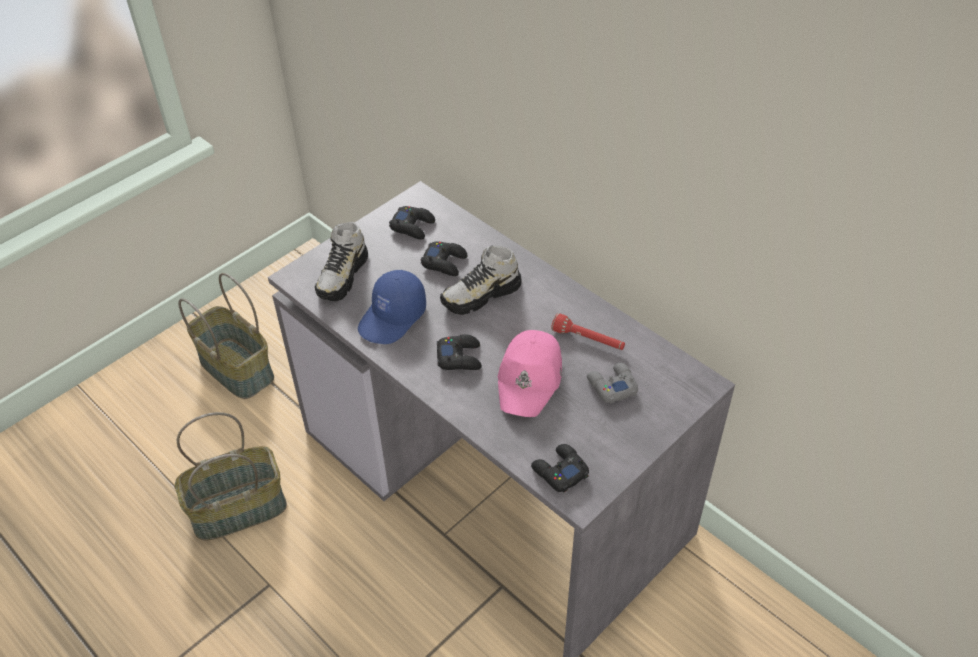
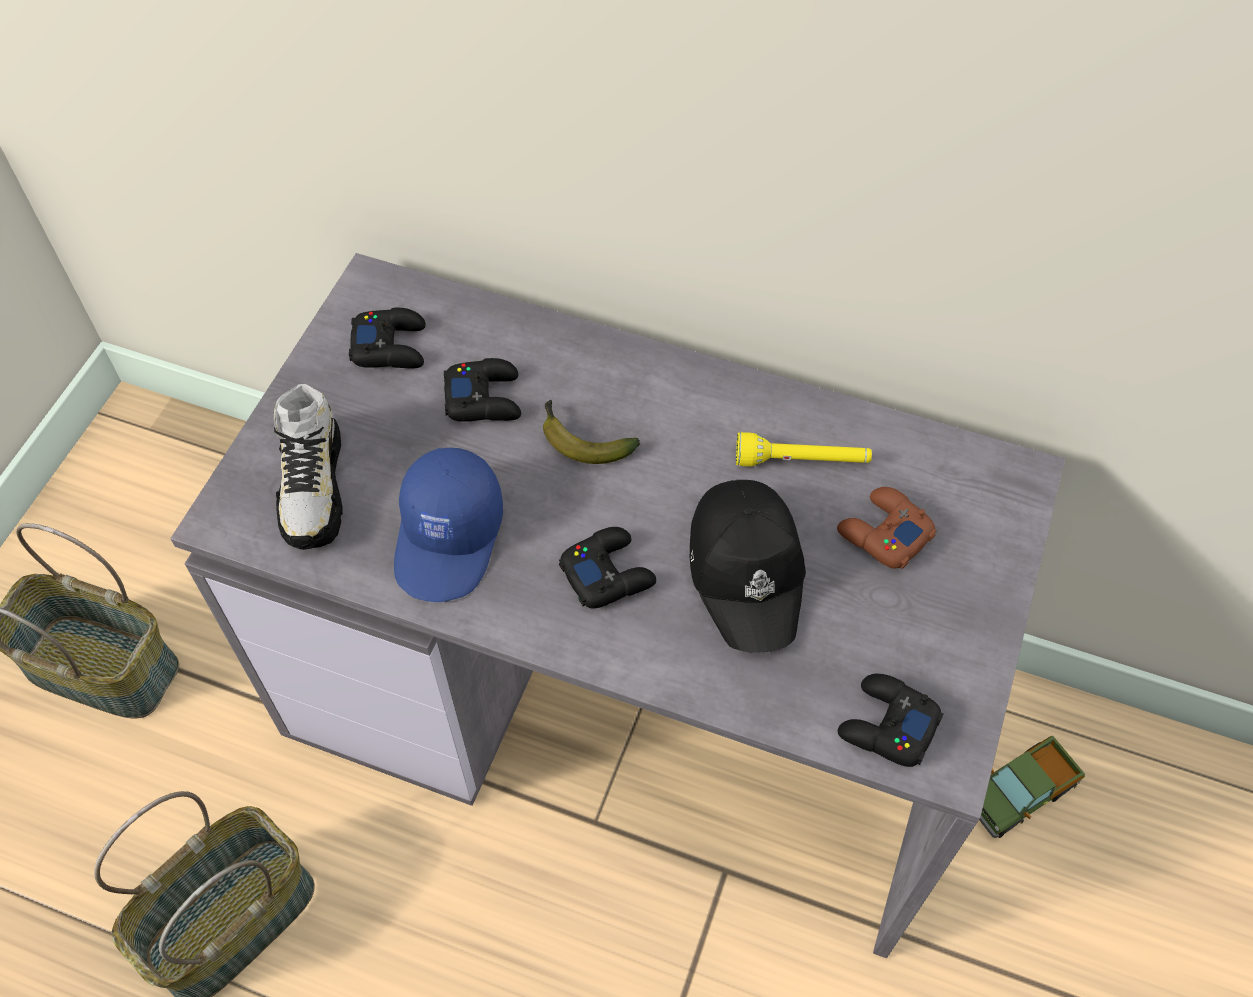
camera: 25 degrees left, 10 degrees up
(481, 295) = (581, 440): shoe -> banana
(530, 379) = (748, 570): pink cap -> black cap
(588, 340) = (801, 461): red flashlight -> yellow flashlight
(611, 386) = (883, 533): grey game controller -> brown game controller
(695, 613) = (1019, 793): none -> toy truck

